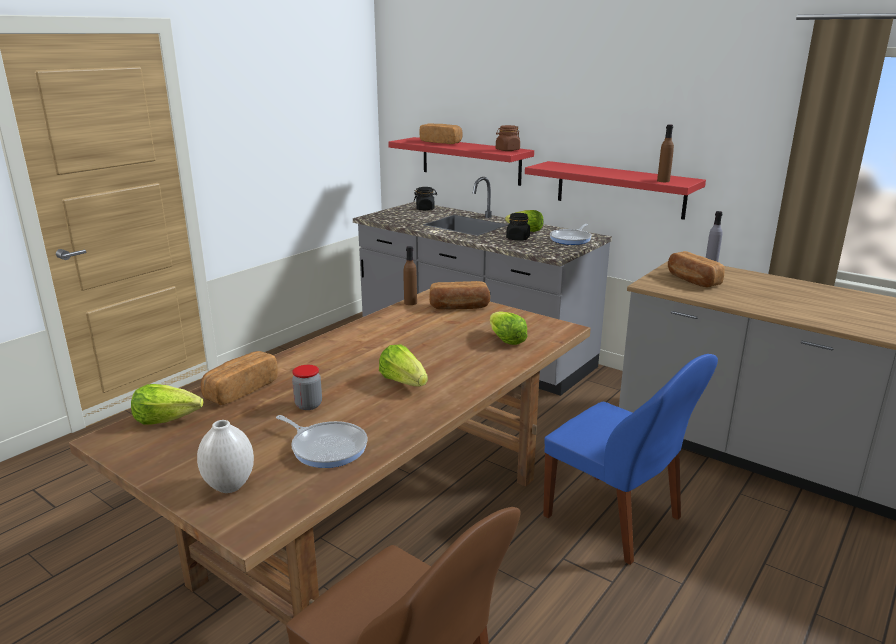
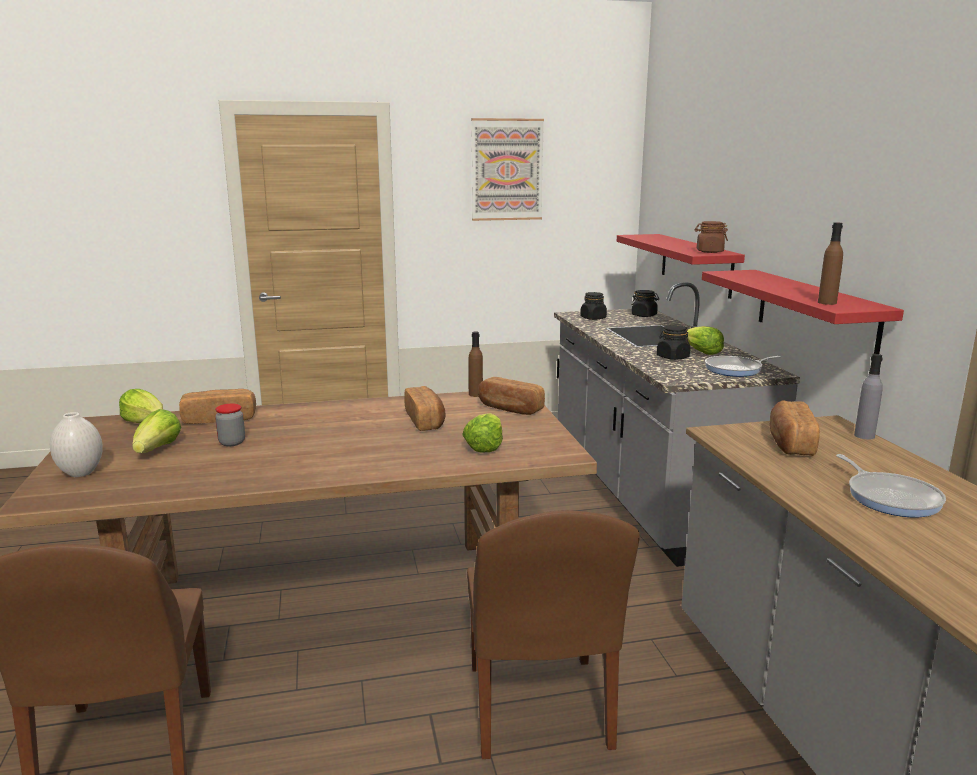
camera: 40 degrees right, 5 degrees down
(280, 86) = (507, 170): none -> picture
(326, 447) = (177, 473): frying pan -> frying pan (890, 497)
(395, 218) = (593, 318): none -> black jar
(403, 382) = (326, 450): lettuce -> lettuce (158, 449)
(441, 142) = (666, 239): bread -> bread (425, 420)
(615, 519) = (539, 710): blue chair -> brown chair

